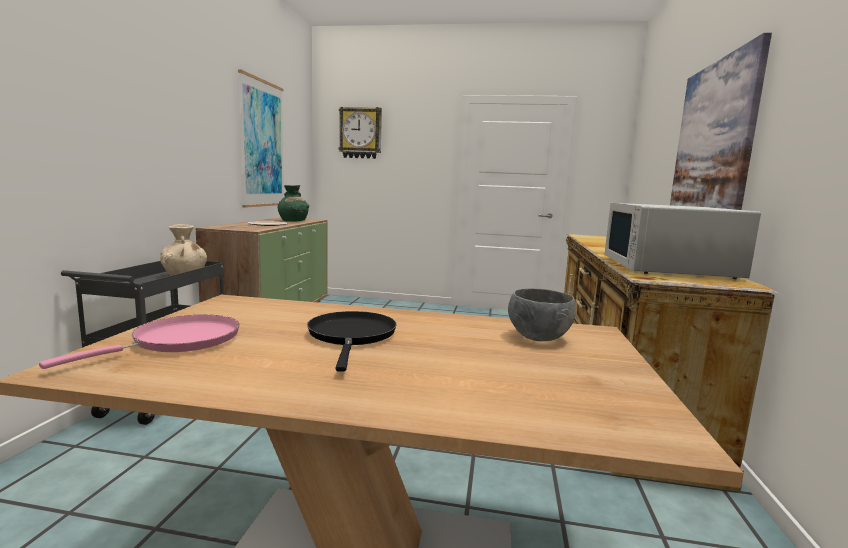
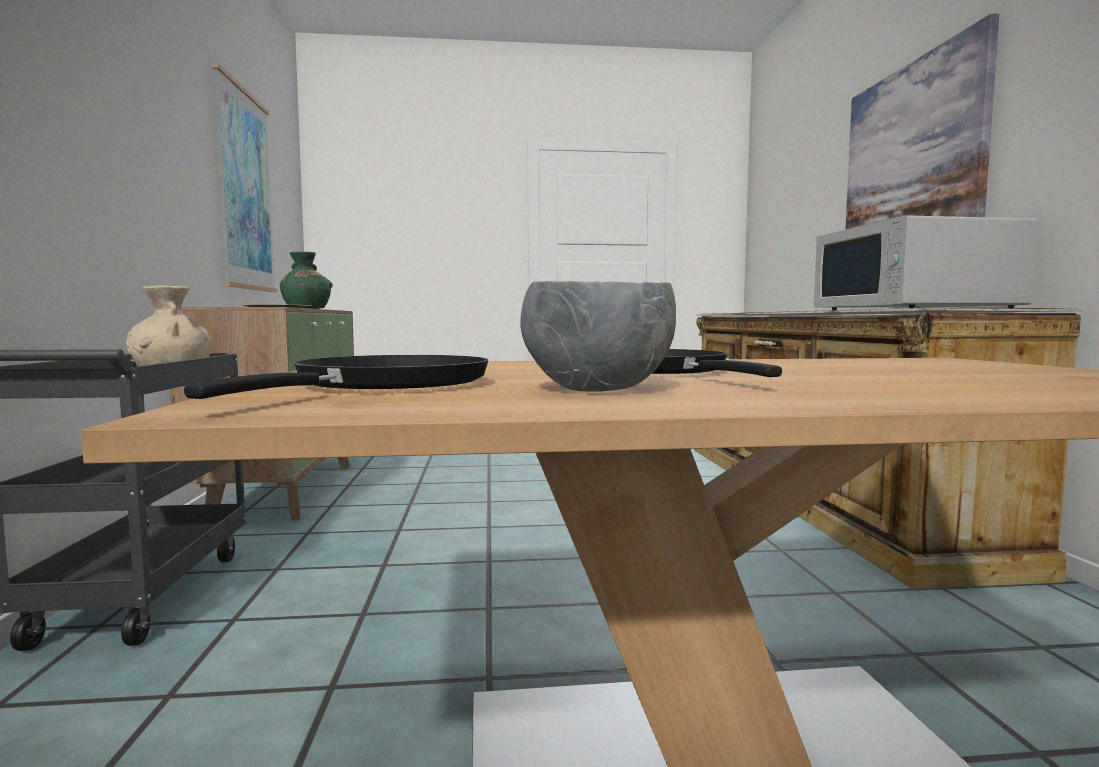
camera: 15 degrees left, 5 degrees down
(180, 341) = (386, 385): pink frying pan -> black frying pan
(360, 133) = (380, 191): wall clock -> none
(538, 337) = (895, 363): grey bowl -> grey bowl (596, 388)

